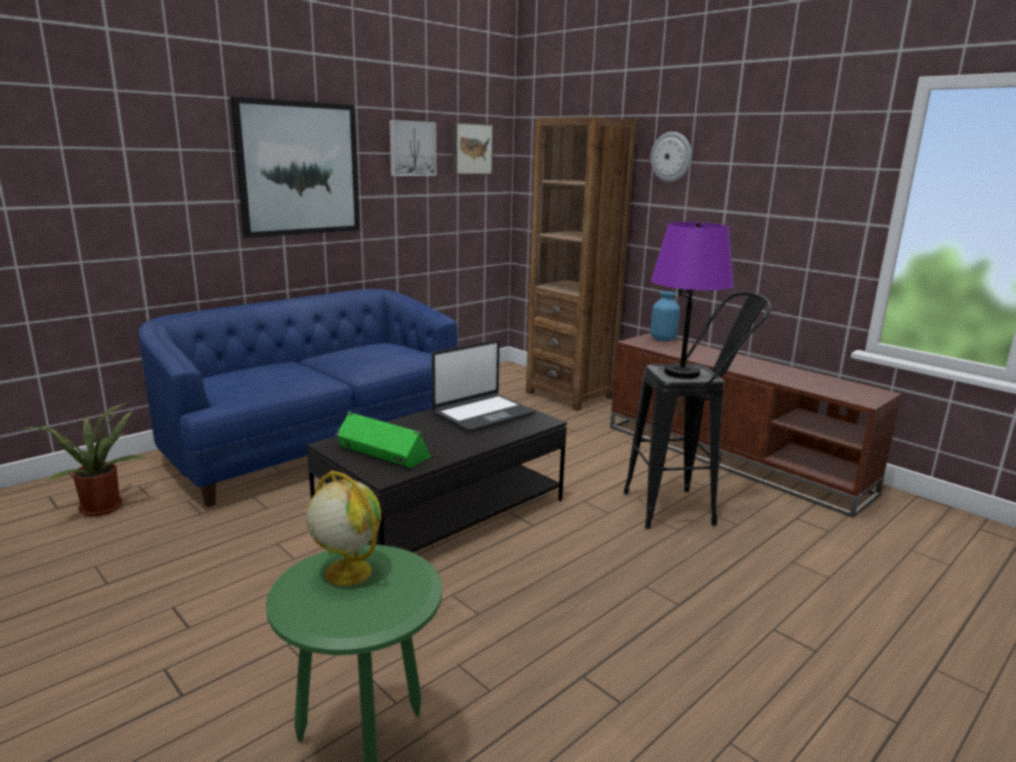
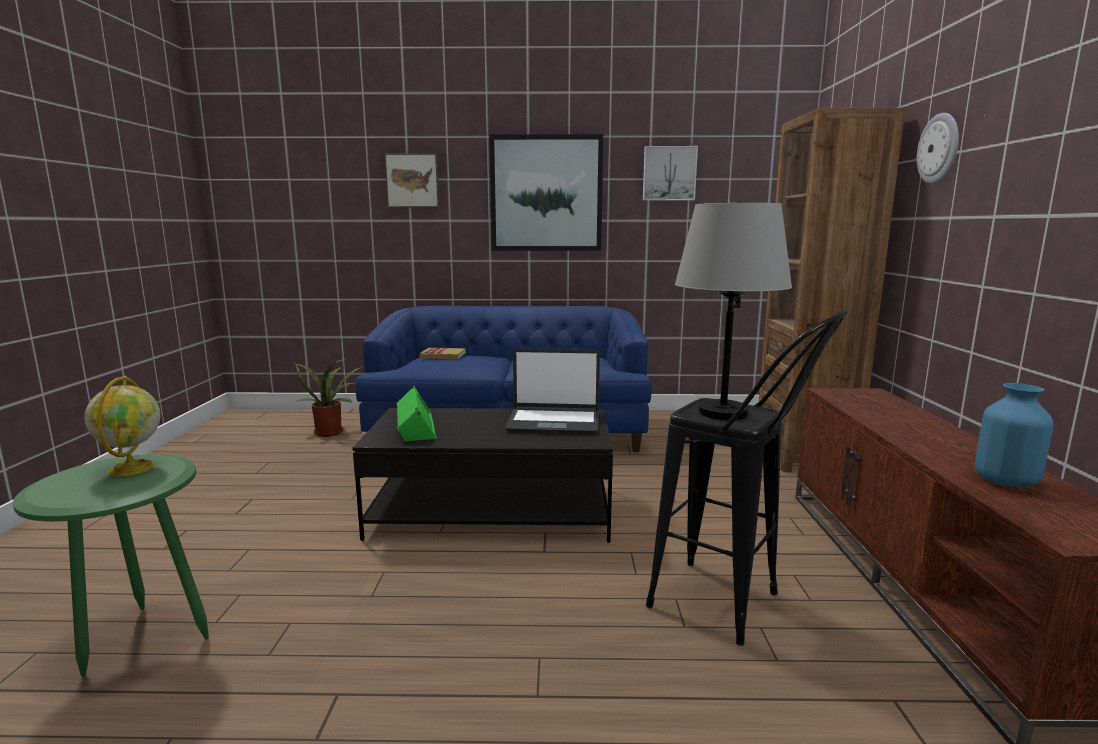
camera: 45 degrees right, 5 degrees down
(244, 373) = (443, 355): none -> book
(471, 149) = (747, 172): picture -> picture (413, 181)
(662, 339) = (880, 396): blue vase -> blue vase (1004, 481)
(682, 373) = (723, 413): purple table lamp -> grey table lamp

